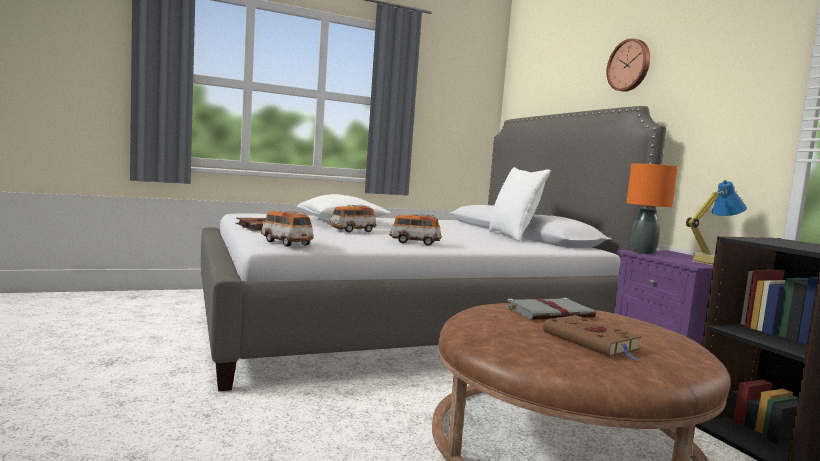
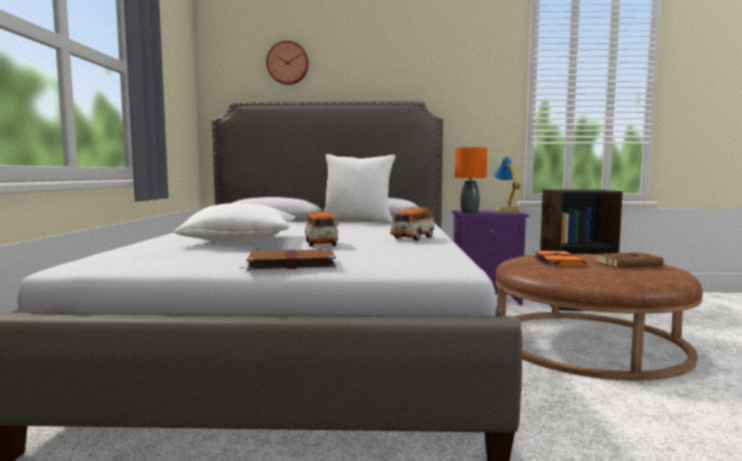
camera: 65 degrees left, 0 degrees up
(286, 243) = (442, 263): toy car -> none
(550, 313) = (557, 261): grey book -> orange book
(629, 65) = (386, 65): wall clock -> wall clock (288, 63)

